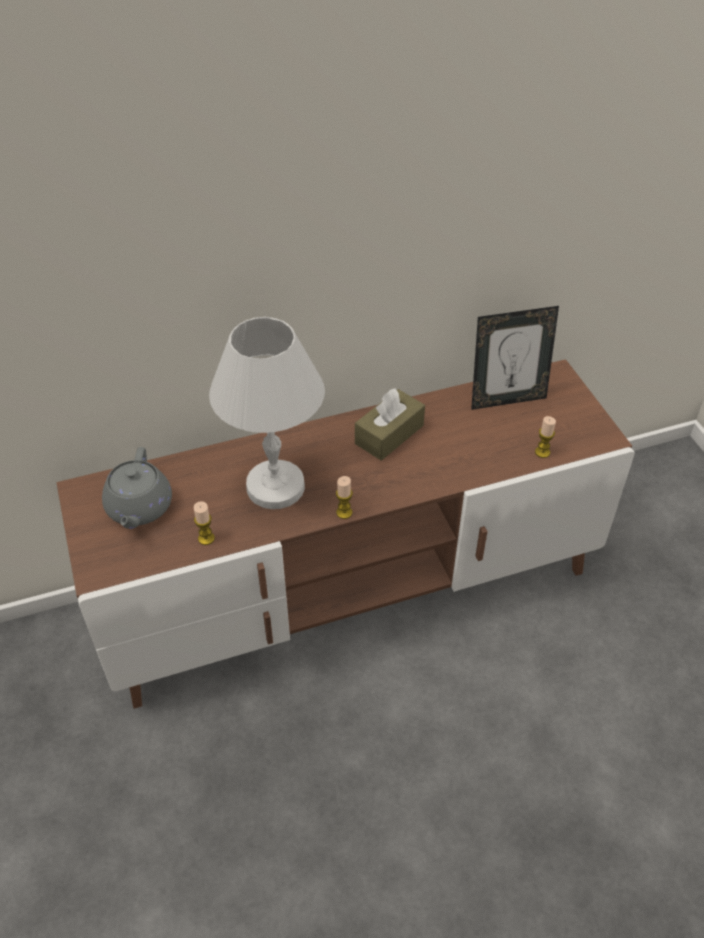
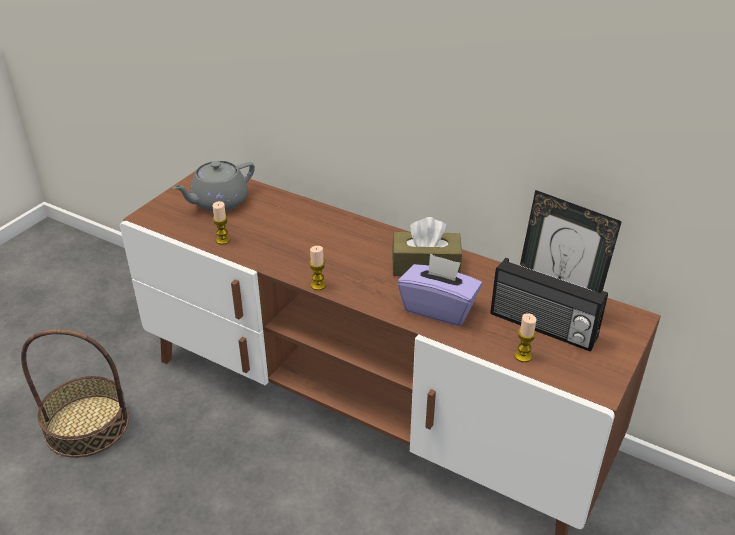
camera: 50 degrees right, 10 degrees down
(155, 819) = (87, 425): none -> basket
(274, 486) = (304, 242): white table lamp -> none
(447, 460) = (438, 308): none -> purple tissue box
(523, 422) = (542, 327): none -> radio

